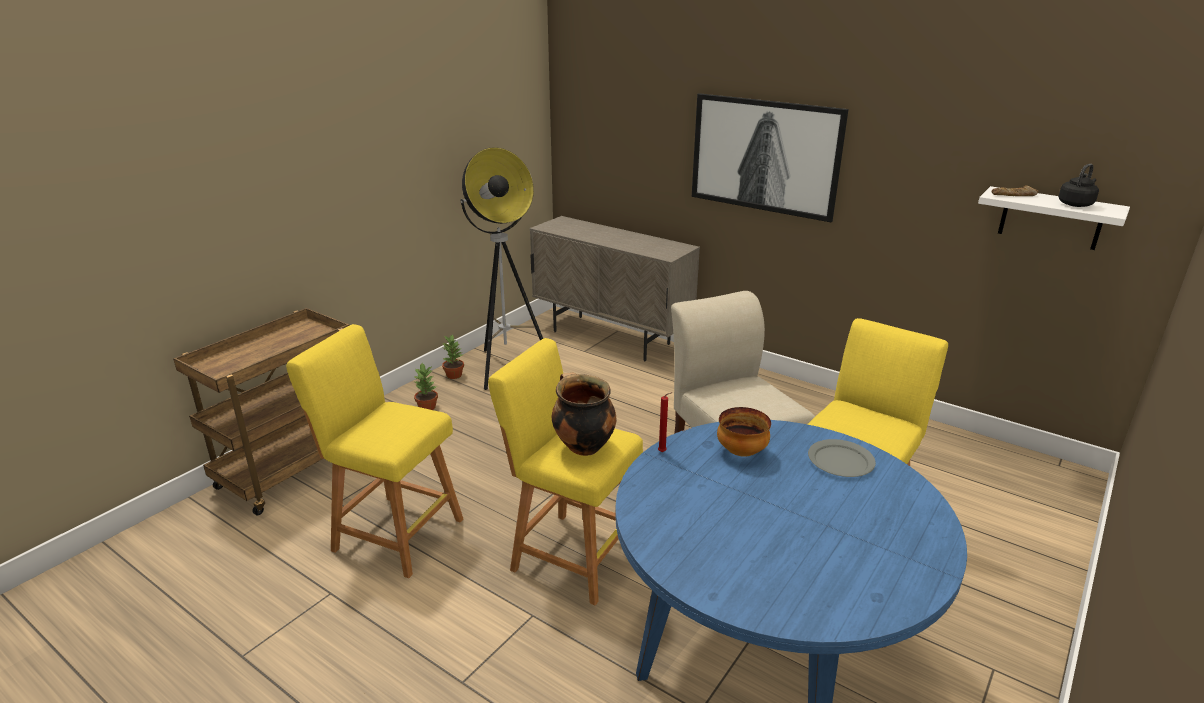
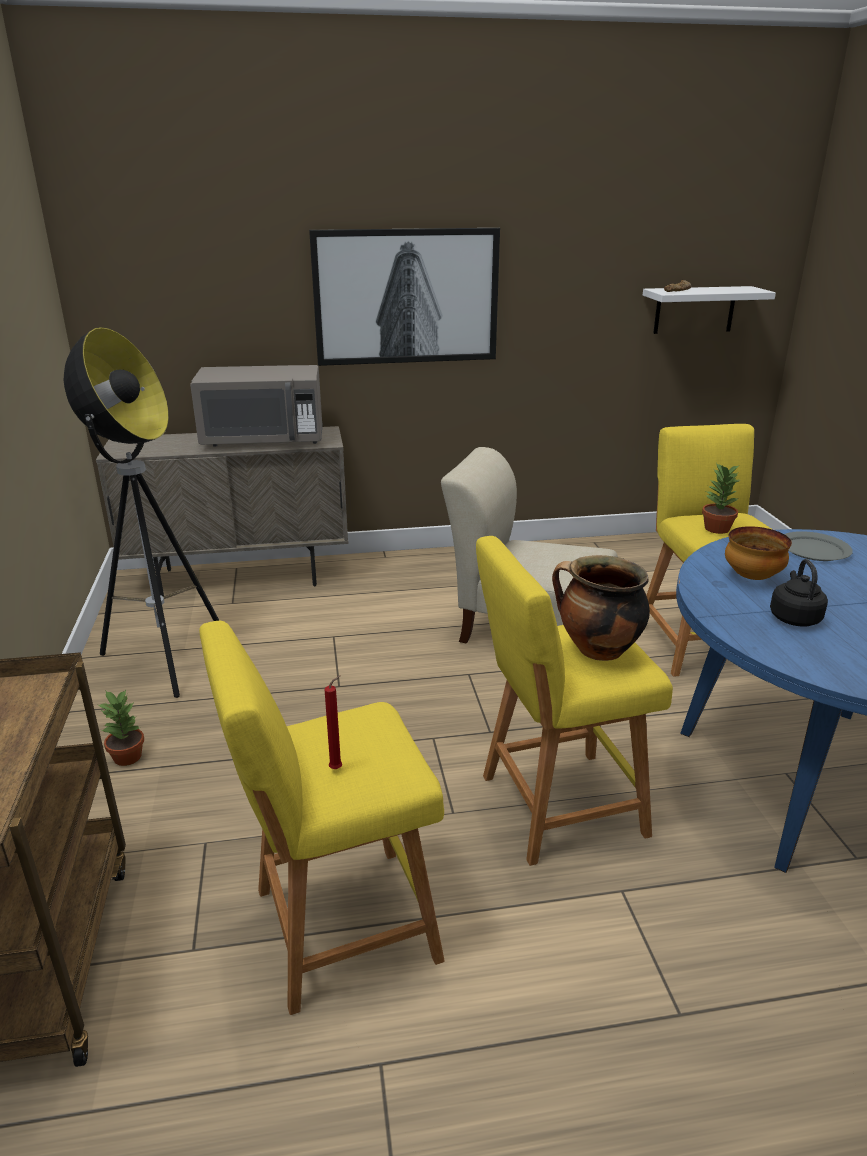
camera: 45 degrees left, 0 degrees up
(454, 375) = (102, 701): potted plant -> potted plant (716, 528)
(634, 243) = (263, 440): none -> grey microwave
(663, 452) = (709, 608): red candle -> red candle (338, 768)
(1076, 204) = (726, 289): black kettle -> black kettle (794, 617)

